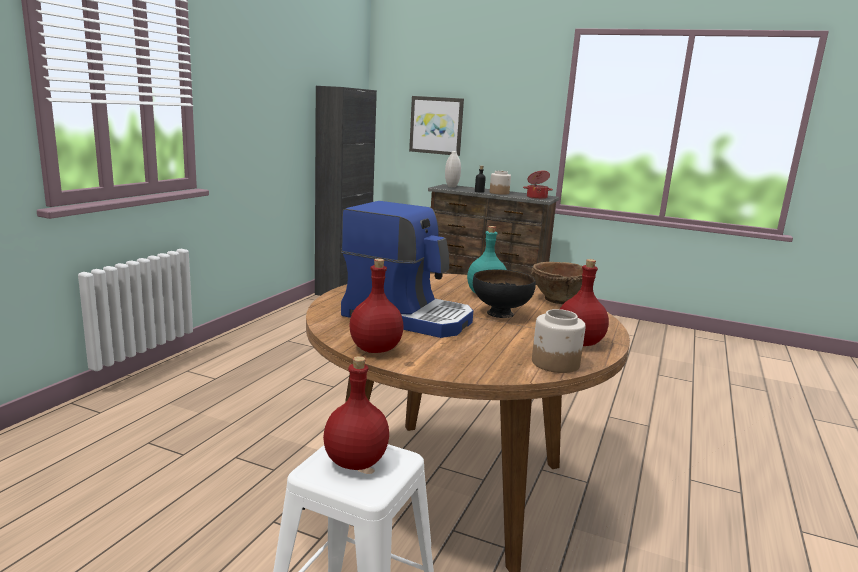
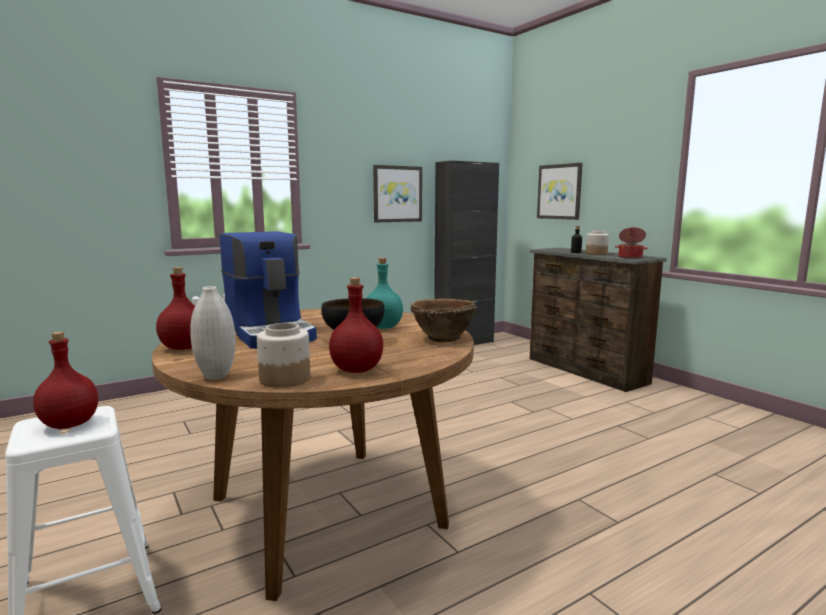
camera: 35 degrees right, 5 degrees down
(283, 123) = (397, 194): none -> picture
(451, 187) = (558, 249): white vase -> white vase (216, 376)

